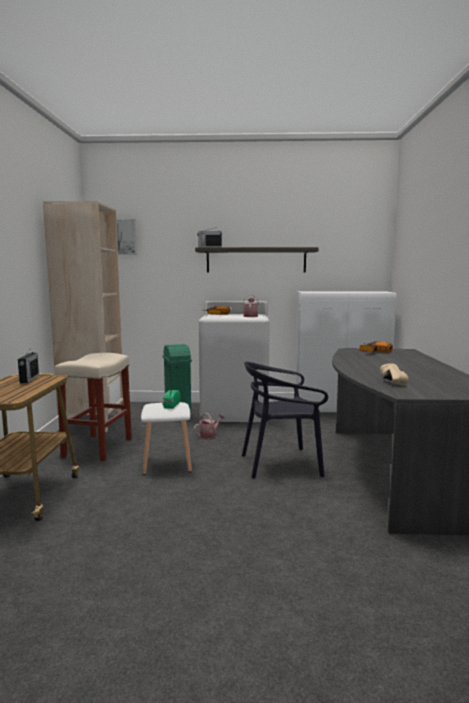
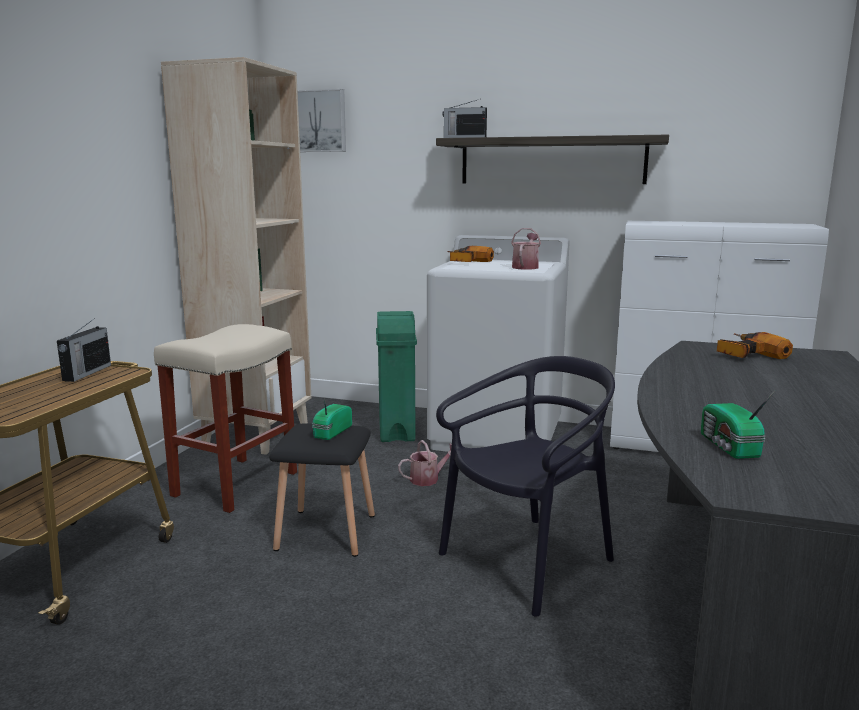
camera: 15 degrees right, 5 degrees up
(168, 464) = (326, 533): white stool -> black stool
(281, 464) = (528, 561): black chair -> black chair turned 135 degrees clockwise
(389, 382) = (728, 447): beige shoe -> radio

